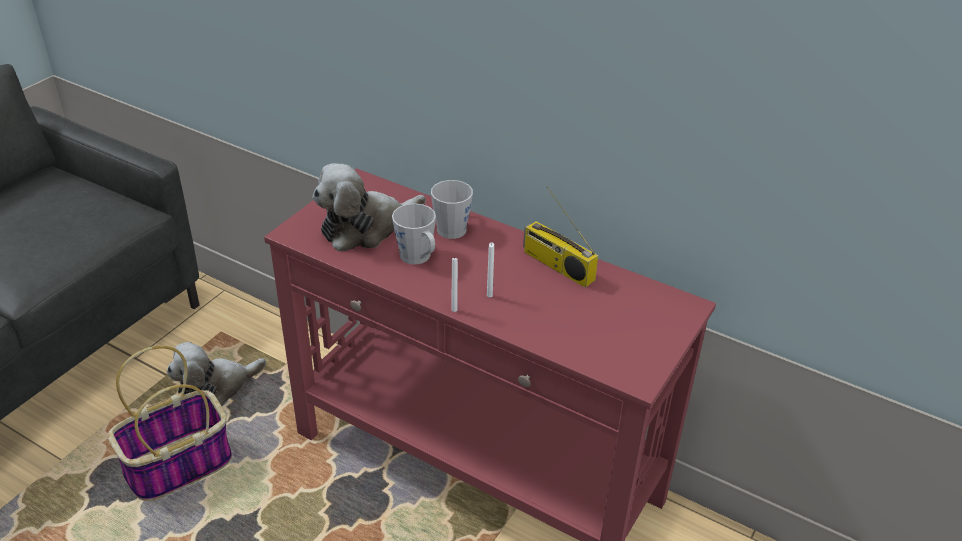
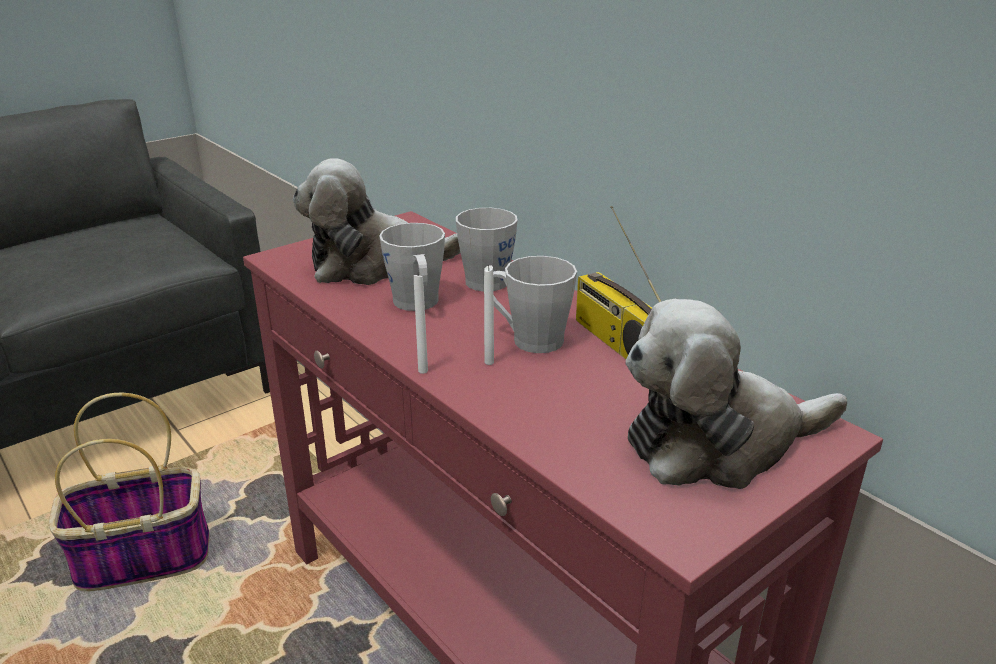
camera: 20 degrees right, 10 degrees down
(215, 388) = (237, 479): plush toy -> plush toy (718, 443)
(503, 273) = (528, 339): none -> grey mug

